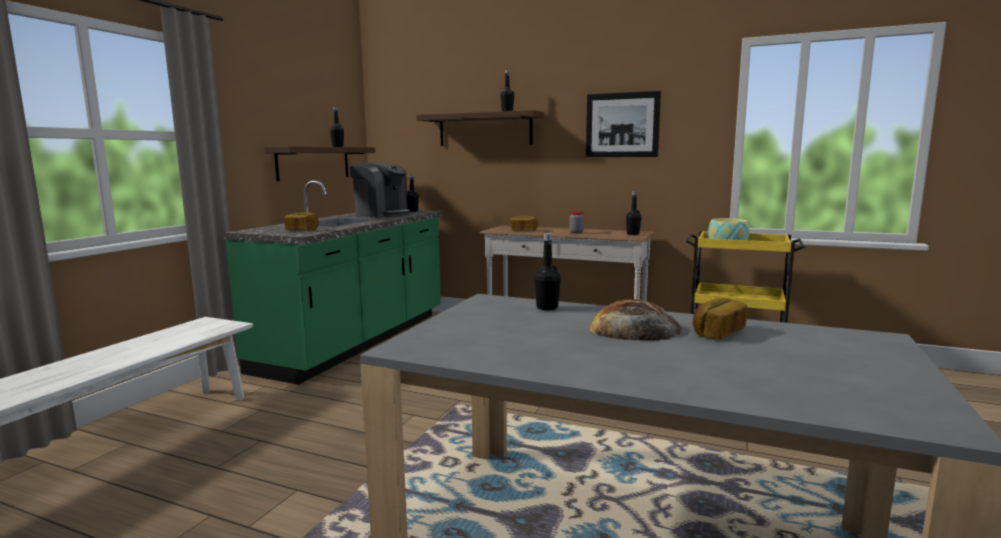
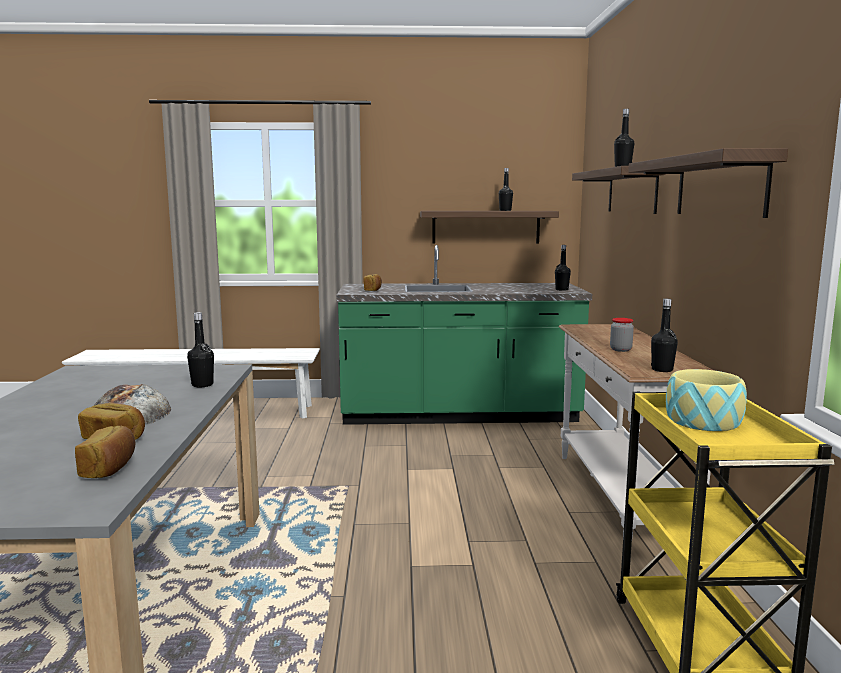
camera: 65 degrees right, 0 degrees up
(382, 214) = (513, 288): coffee machine -> none
(524, 231) = (590, 334): bread -> bread (110, 468)
(622, 125) = (719, 186): picture -> shelf

